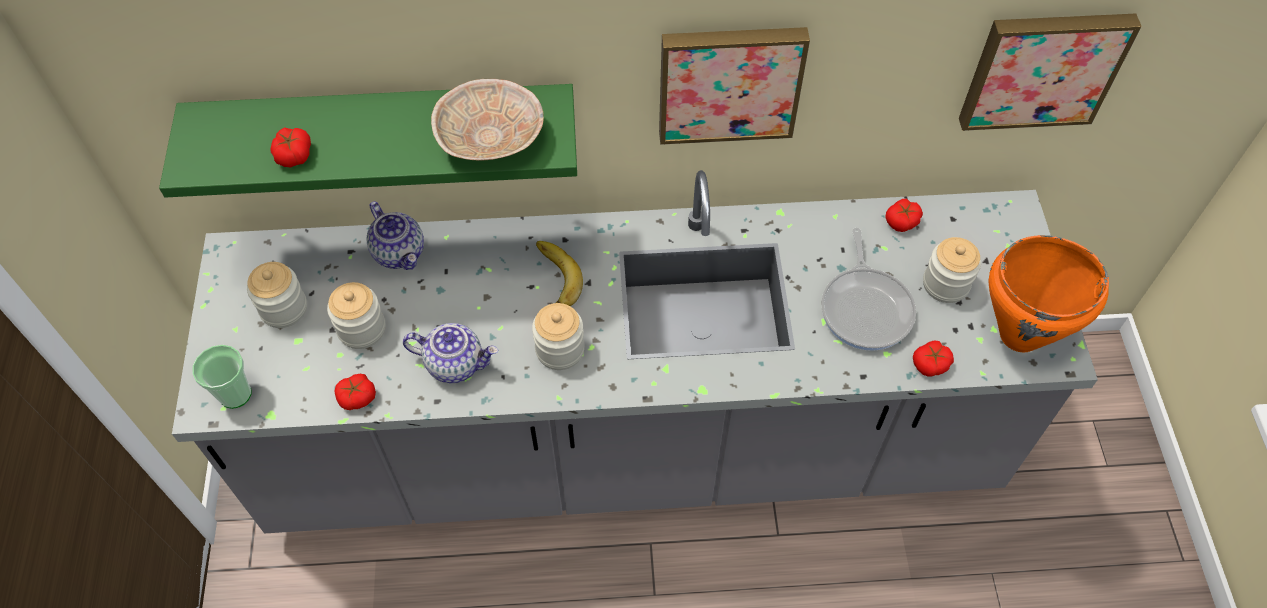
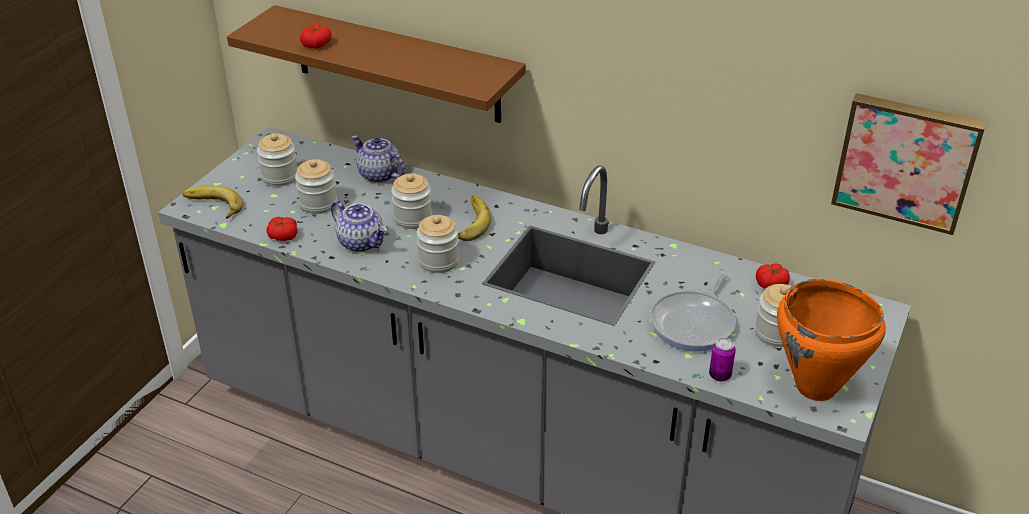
camera: 30 degrees right, 20 degrees down
(235, 394) = (212, 207): cup -> banana
(384, 125) = (396, 64): green shelf -> brown shelf
(400, 252) = (378, 175): teapot -> teapot turned 135 degrees clockwise
(487, 300) = (413, 218): none -> jar
(491, 139) = (444, 72): beige bowl -> none
(729, 82) = (641, 96): picture -> none
(930, 364) = (720, 375): tomato -> can

